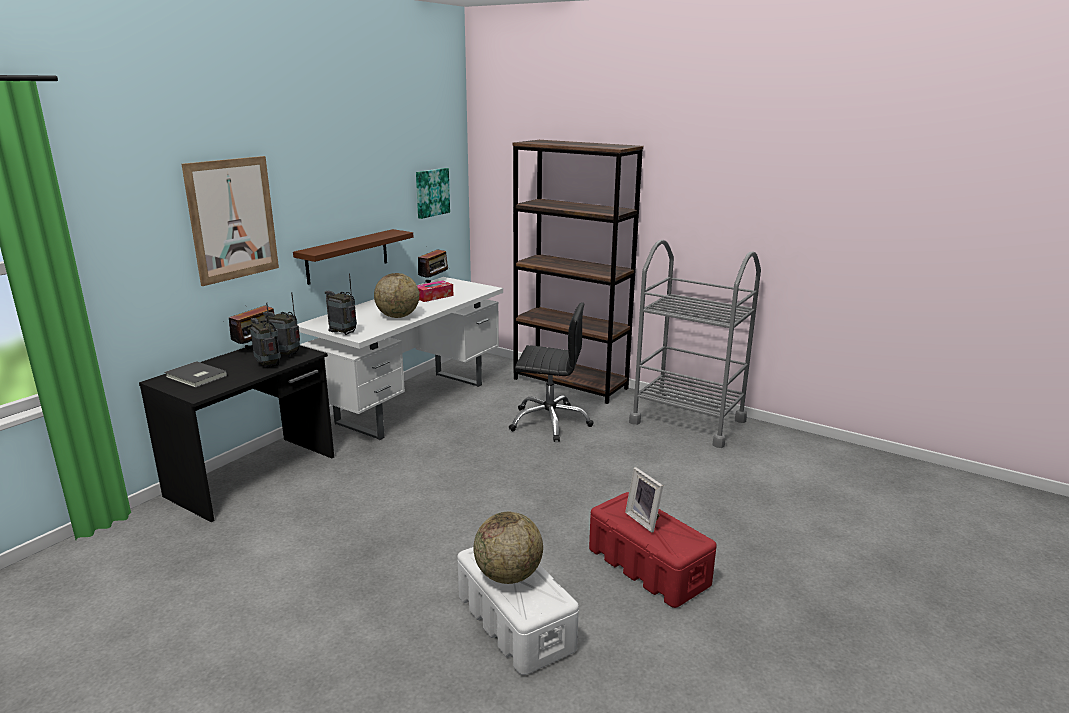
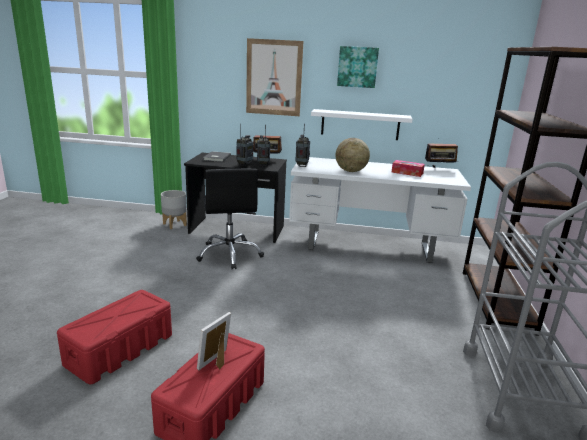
camera: 65 degrees right, 0 degrees up
(154, 530) = (175, 224): none -> grey planter
(347, 256) = (360, 124): brown shelf -> white shelf
(431, 192) = (464, 95): picture -> picture (357, 67)
(508, 575) = (116, 312): globe -> none
(514, 622) = (121, 349): white storage box -> red storage box
(549, 422) = (409, 305): black office chair -> black office chair (230, 254)

